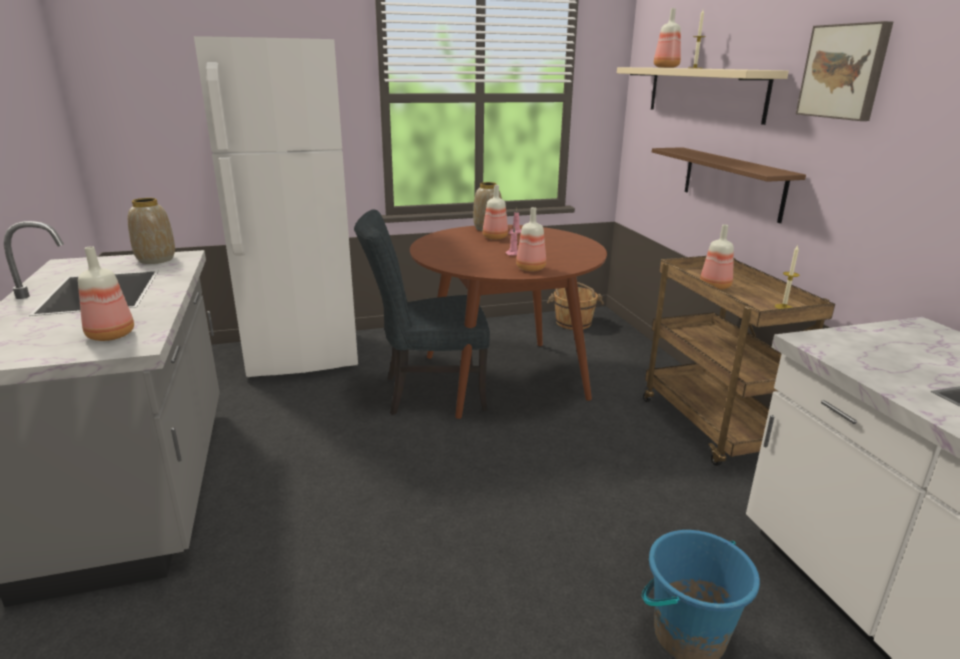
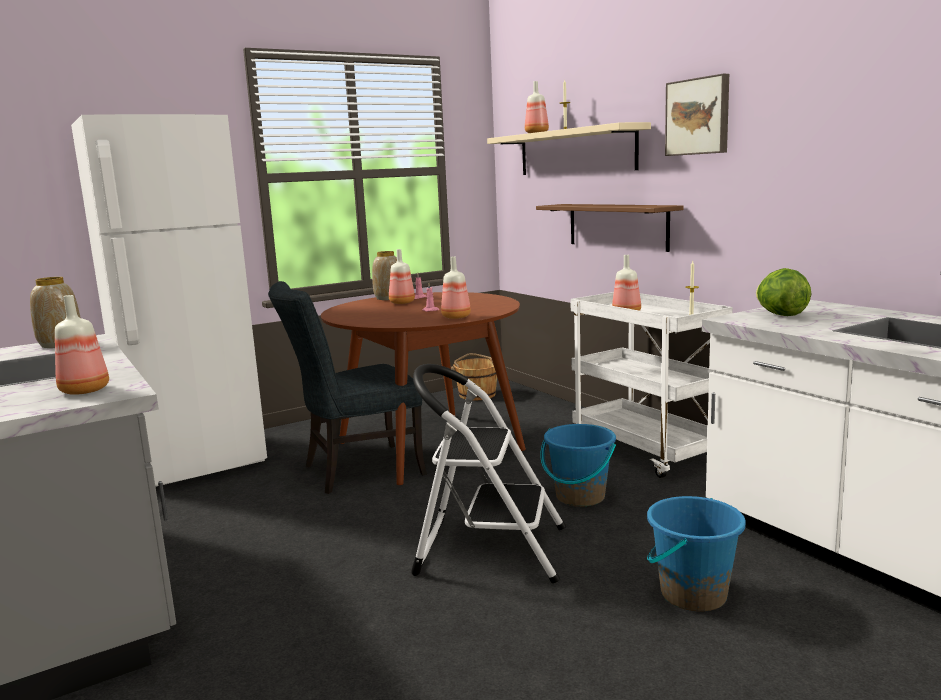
camera: 15 degrees left, 10 degrees down
(503, 518) = (486, 550): none -> step ladder
(621, 472) = (580, 497): none -> blue bucket
(714, 428) = (647, 452): brown cart -> white cart
(876, 344) = (780, 315): none -> lettuce

